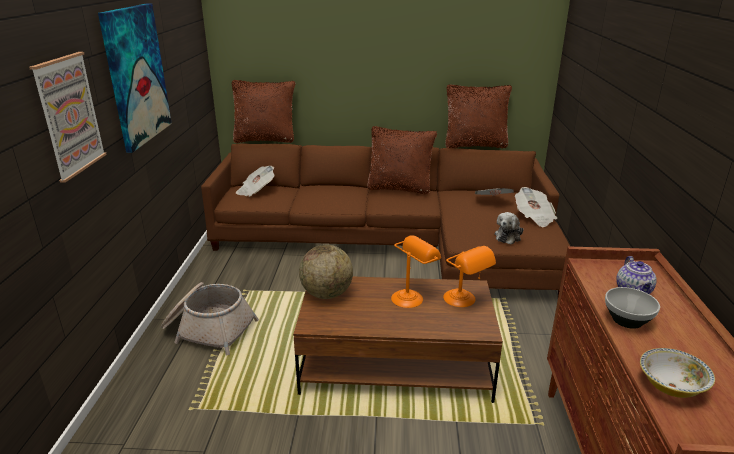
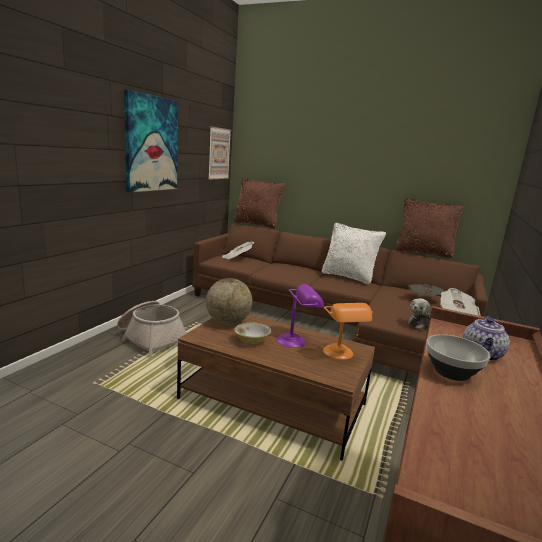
camera: 20 degrees right, 10 degrees down
(69, 115) = (75, 144): picture -> picture (218, 153)
(400, 190) = (348, 278): brown pillow -> white pillow
(411, 296) = (296, 340): orange table lamp -> purple table lamp
(671, 386) = (453, 438): bowl -> bowl (252, 340)

